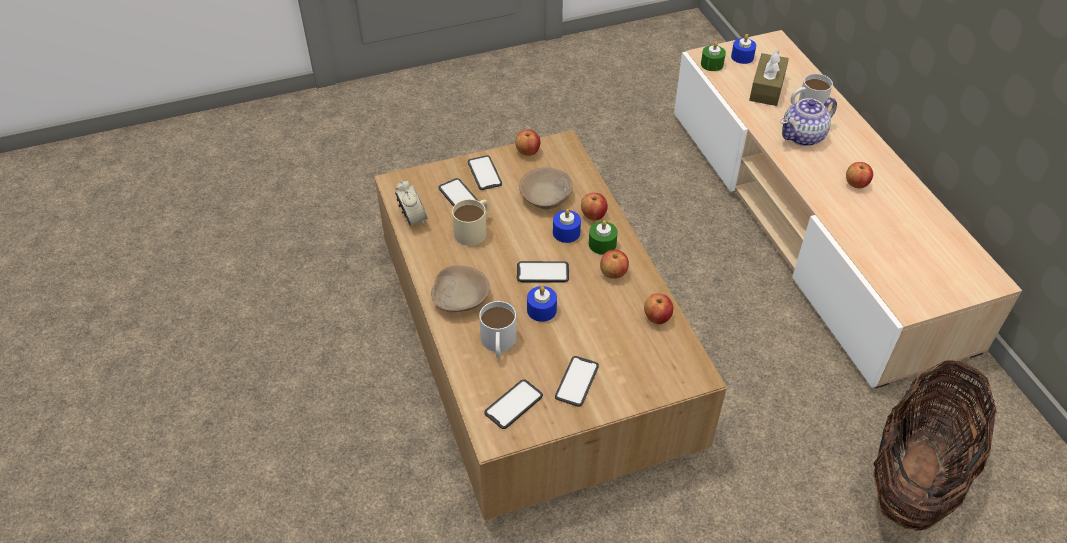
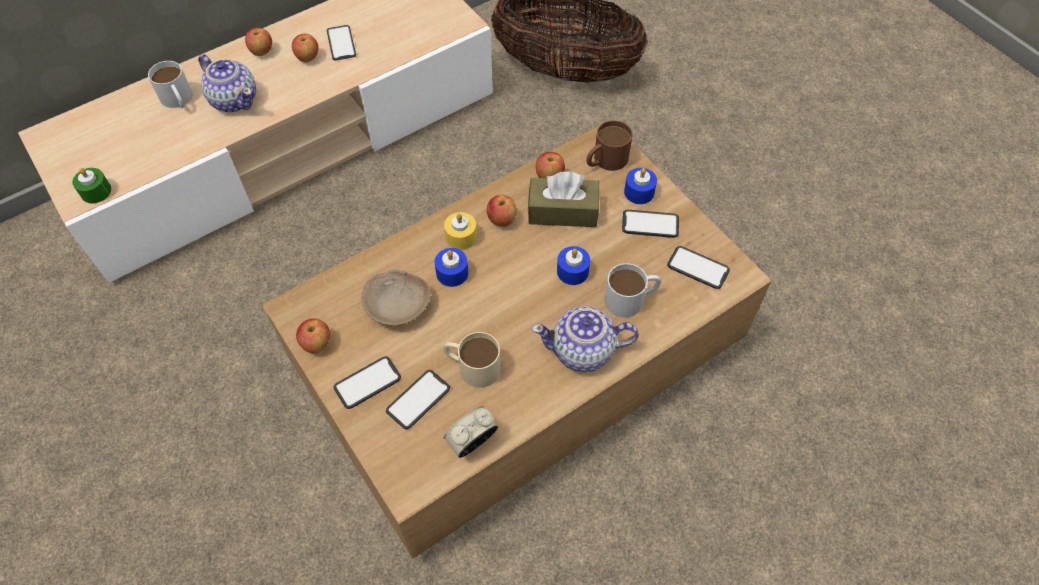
camera: 105 degrees left, 10 degrees up
(460, 298) = (583, 351): beige bowl -> teapot
(542, 272) = (520, 282): phone -> phone (341, 43)
(593, 216) = (418, 253): apple -> apple (261, 51)
(602, 244) = (461, 237): green candle -> yellow candle
(668, 367) = (605, 160): none -> brown mug
(742, 57) = (79, 163): blue candle -> blue candle (639, 192)
(767, 88) = (146, 136): brown tissue box -> brown tissue box (563, 211)

